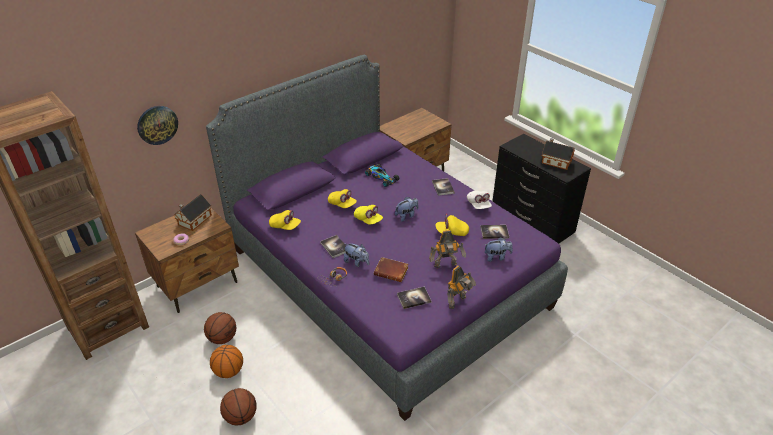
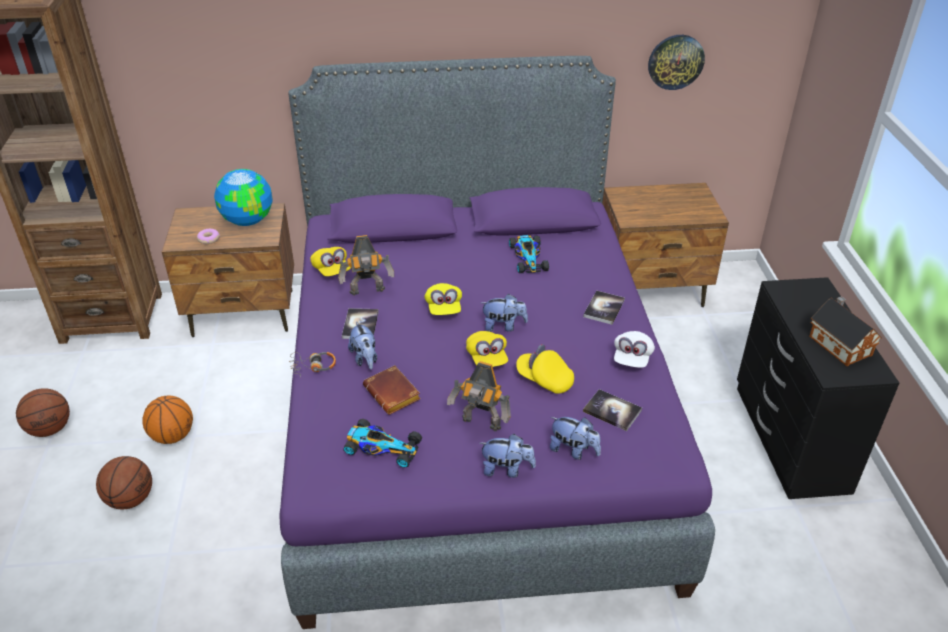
camera: 35 degrees right, 0 degrees up
(157, 125) = (222, 67): wall clock -> wall clock (675, 61)
(193, 220) = (247, 220): toy house -> globe
(222, 338) = (206, 391): basketball -> basketball (50, 429)
(342, 204) = (433, 272): yellow cap -> yellow cap (487, 358)
(414, 298) = (381, 447): book -> toy car
(458, 302) = (439, 487): toy robot -> toy robot (368, 292)
(478, 279) = (506, 469): none -> plush toy

